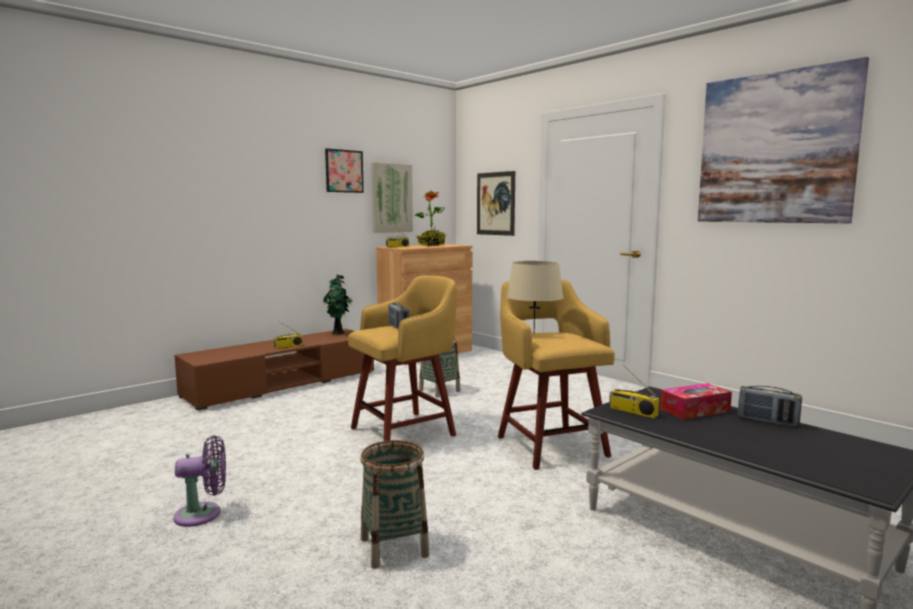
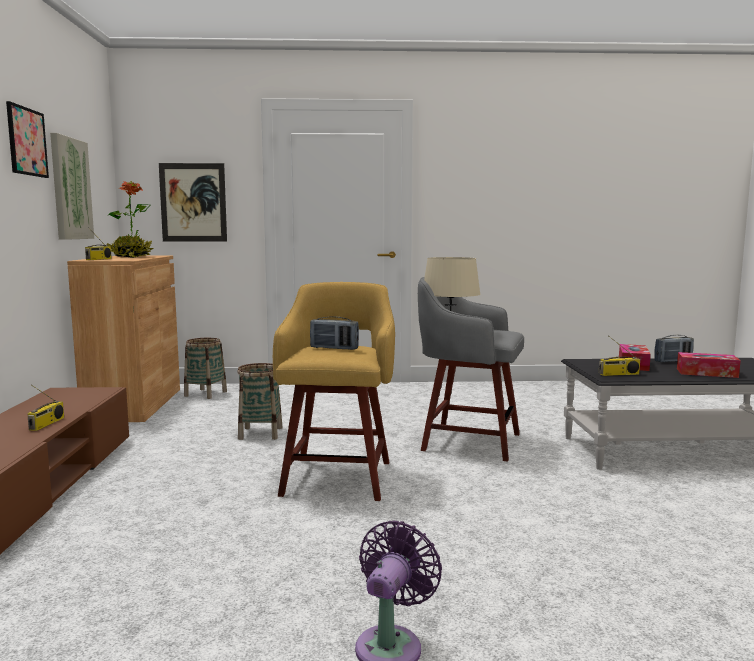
camera: 50 degrees left, 0 degrees up
(339, 333) = (64, 394): potted plant -> none
(394, 547) = (592, 555): basket -> basket (205, 394)
(550, 445) = (467, 441): yellow stool -> grey stool
(744, 442) = (706, 373): none -> tissue box
(775, 148) = (512, 160): picture -> none

